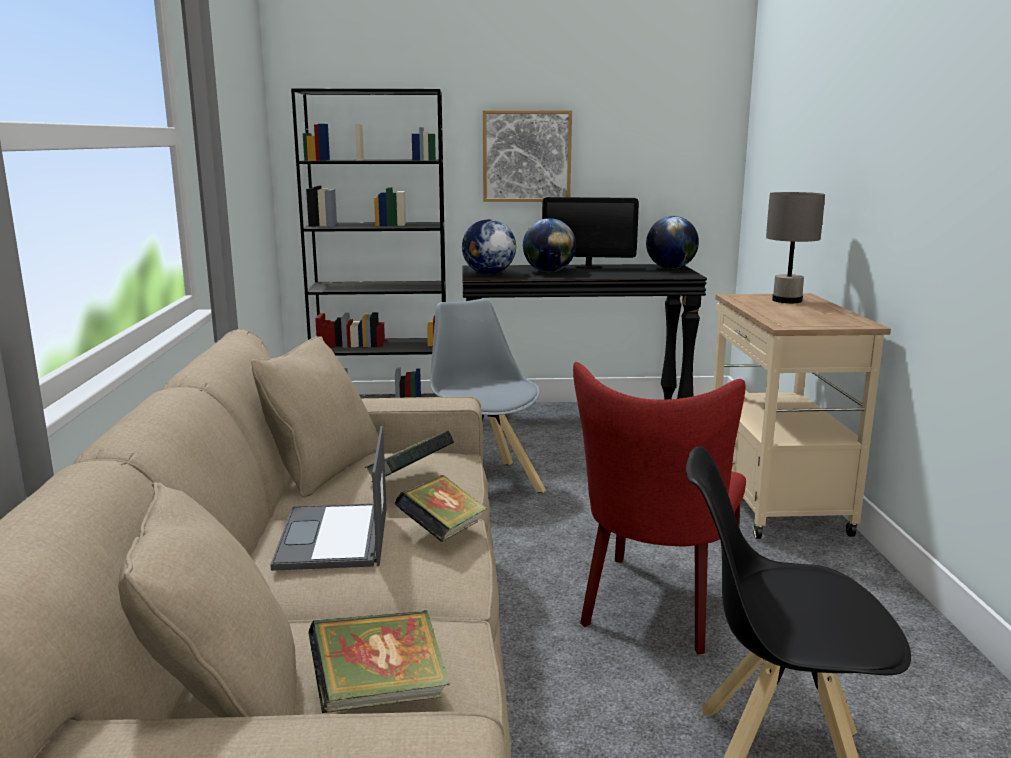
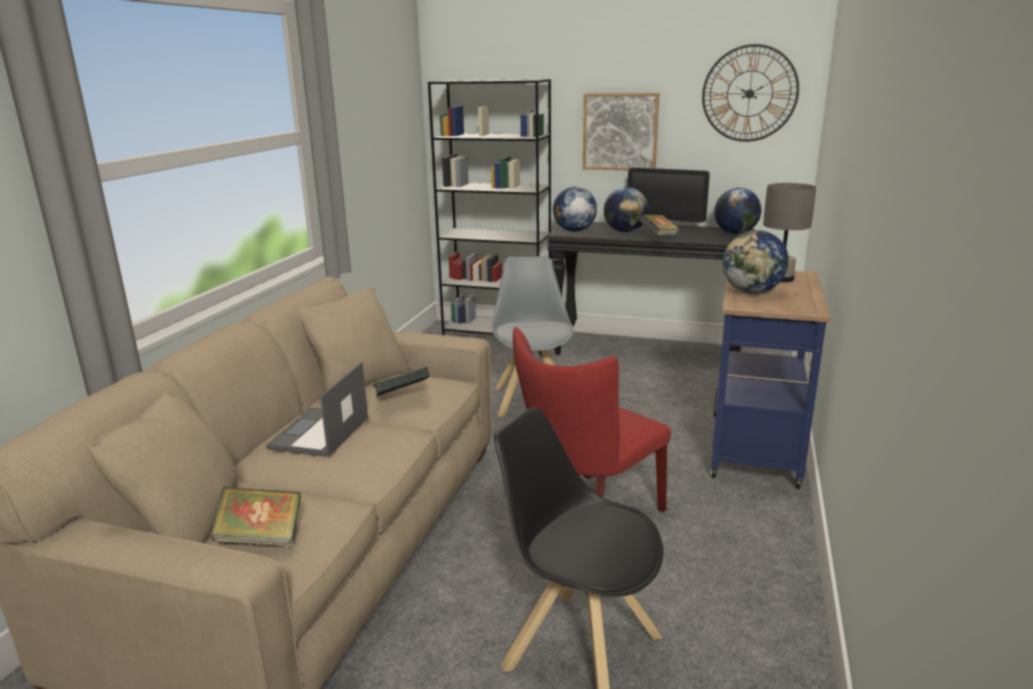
camera: 20 degrees right, 5 degrees up
(442, 533) = (392, 440): book -> book (658, 237)
(671, 112) = (749, 93): none -> wall clock
(772, 500) = (755, 447): beige cart -> blue cart
(778, 313) = (752, 292): none -> globe

